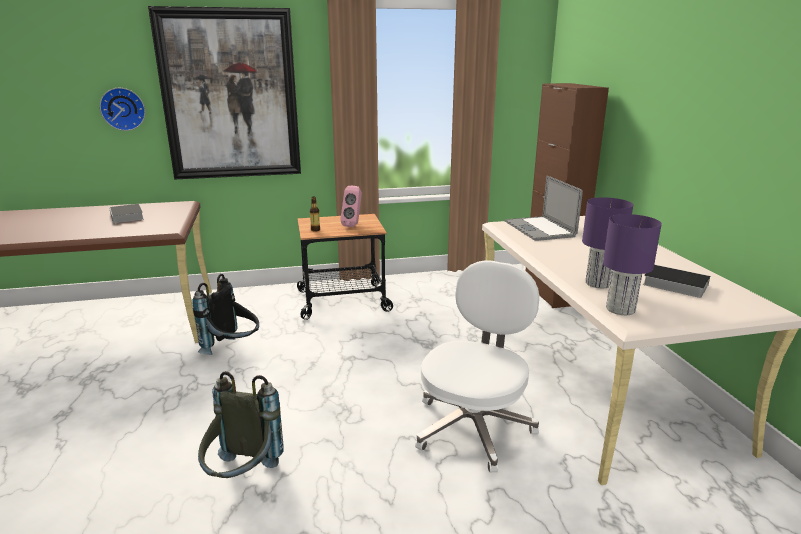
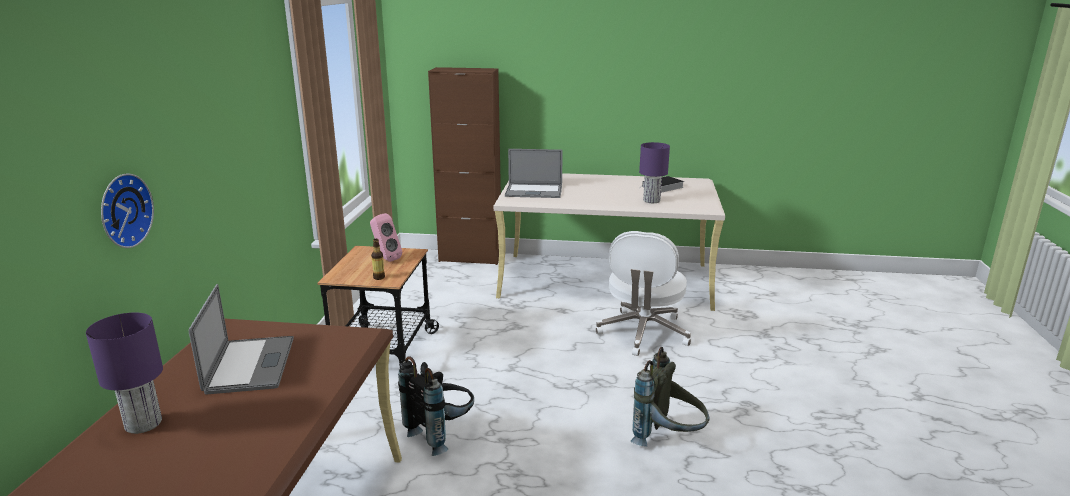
camera: 70 degrees left, 0 degrees up
(127, 217) = (250, 365): book -> laptop
(230, 95) = (221, 147): picture -> none
(474, 426) = (643, 333): white office chair -> white office chair turned 120 degrees counterclockwise
(621, 309) = (692, 204): purple table lamp -> purple table lamp (144, 423)

